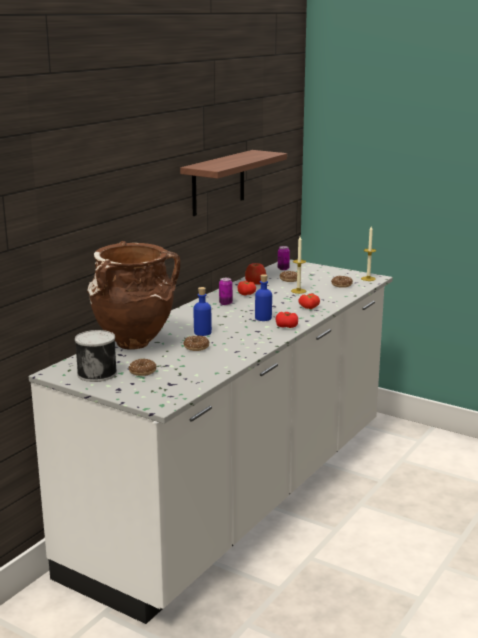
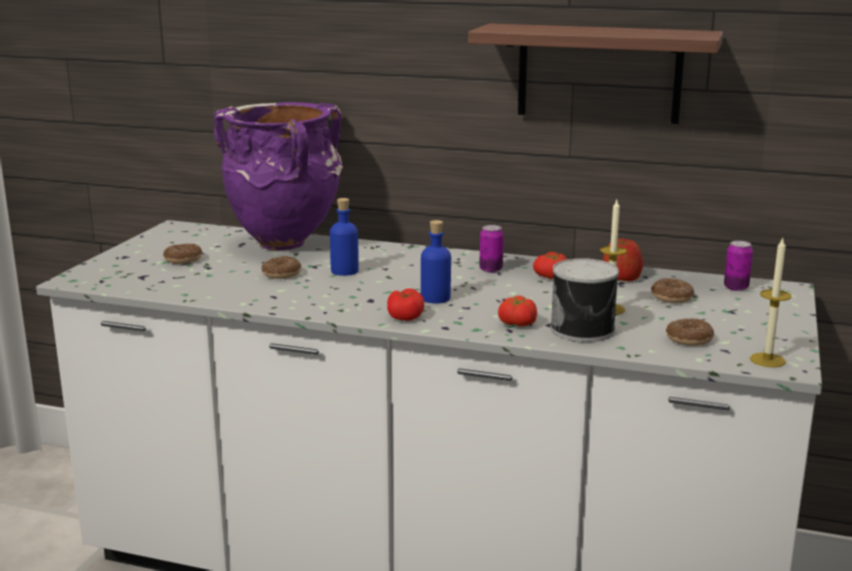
camera: 75 degrees right, 0 degrees up
(97, 373) = (175, 242): can -> can (584, 329)
(134, 343) = (286, 244): brown vase -> purple vase

